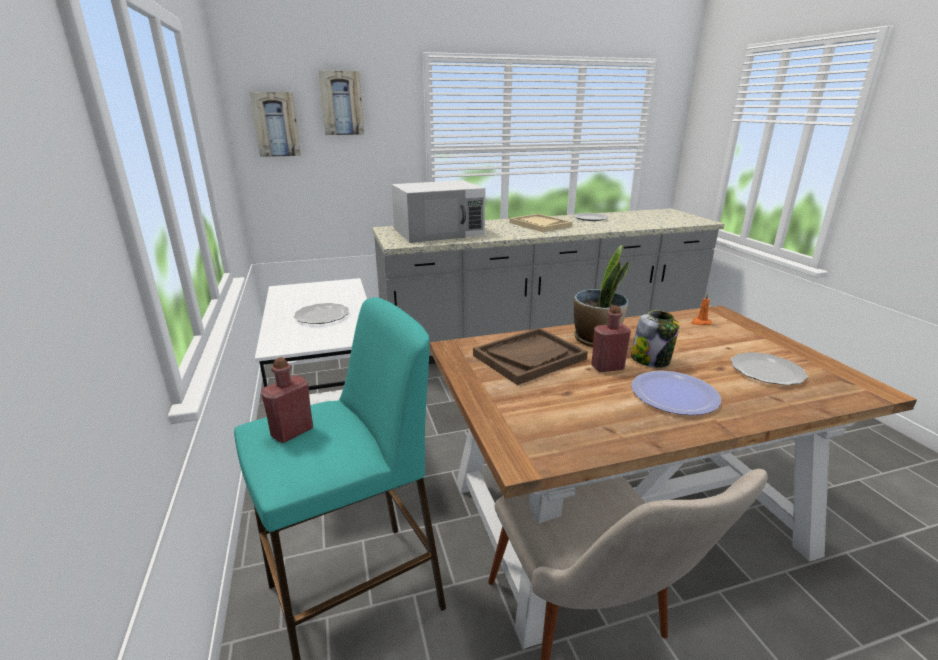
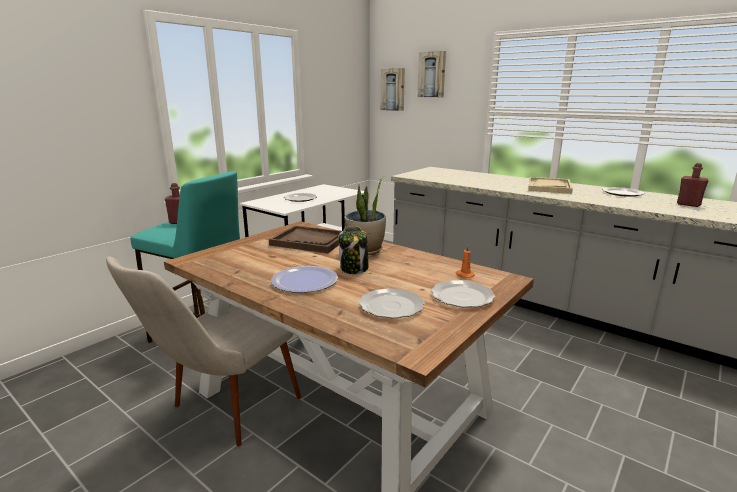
camera: 55 degrees right, 5 degrees down
(439, 232) = (455, 175): white microwave -> none
(607, 367) = (323, 259): red bottle -> red bottle (688, 204)
(752, 338) = (462, 296): none -> plate

